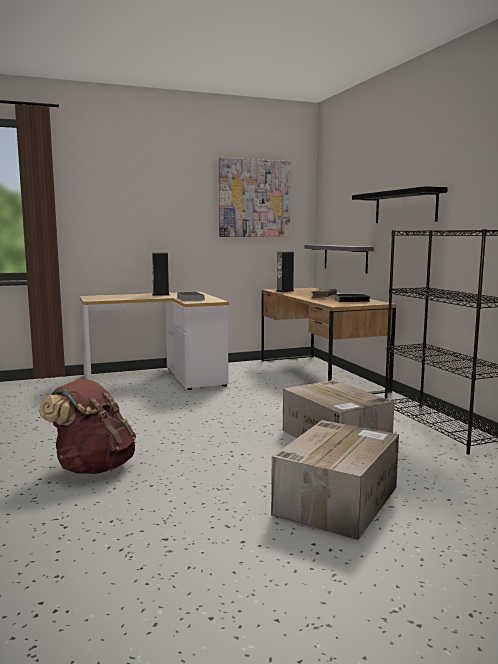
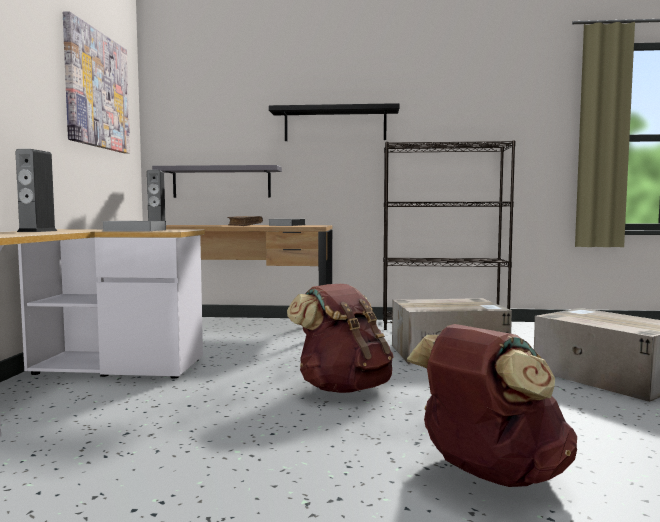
camera: 65 degrees left, 5 degrees down
(206, 422) = (343, 388): none -> brown backpack

